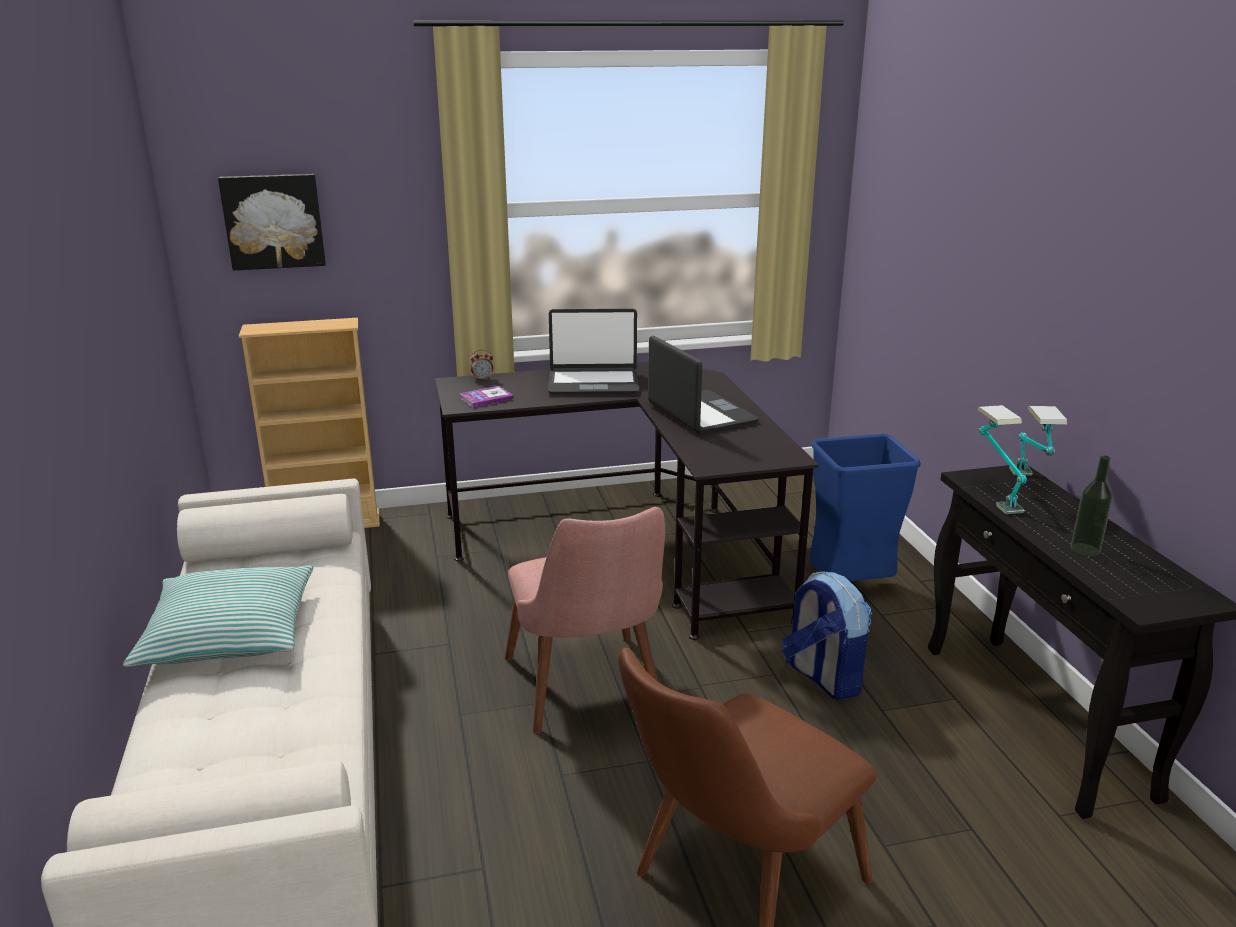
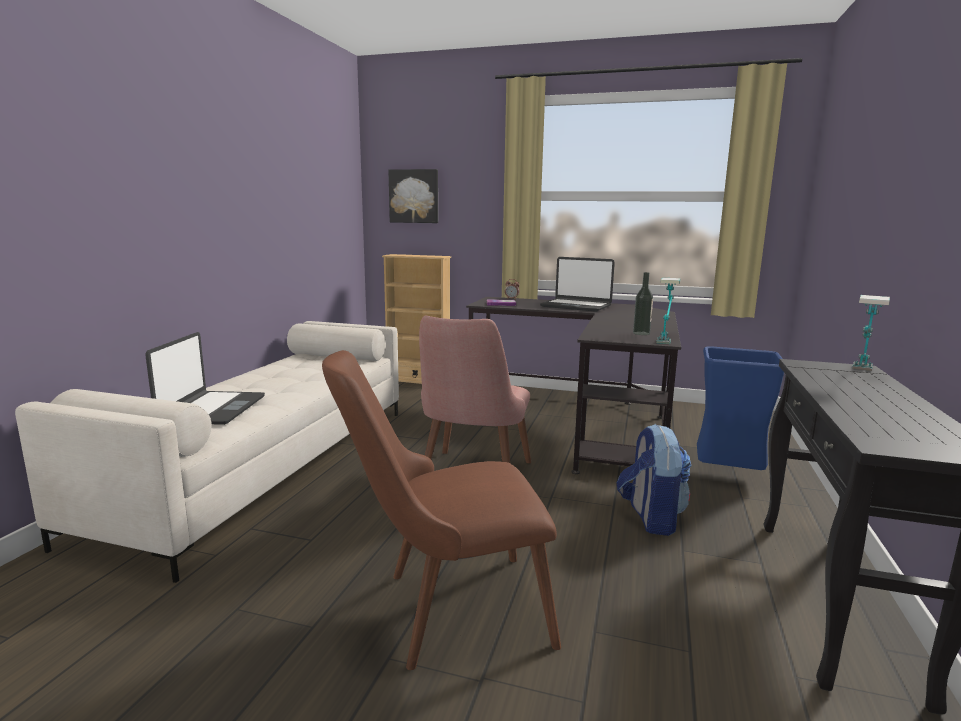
camera: 30 degrees right, 10 degrees down
(229, 633) = (268, 376): pillow -> none
(700, 414) = (627, 321): laptop -> laptop (212, 409)
(993, 495) = (812, 373): table lamp -> table lamp (664, 338)
(1085, 550) = (867, 408): bottle -> bottle (641, 333)

